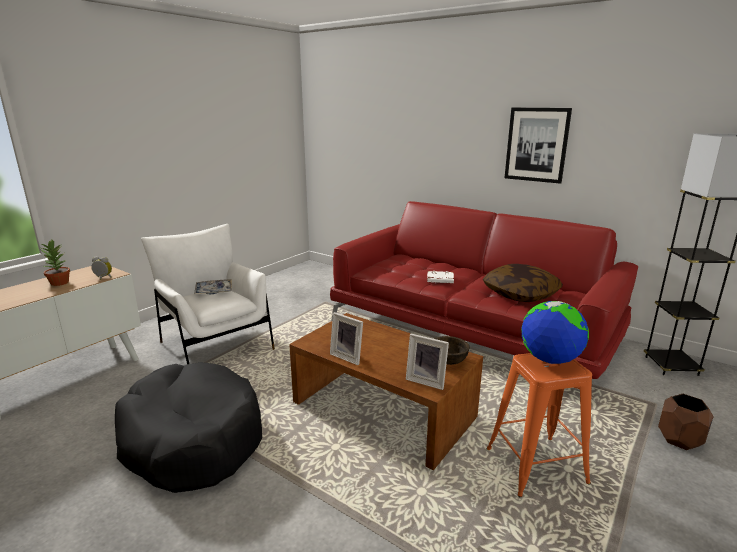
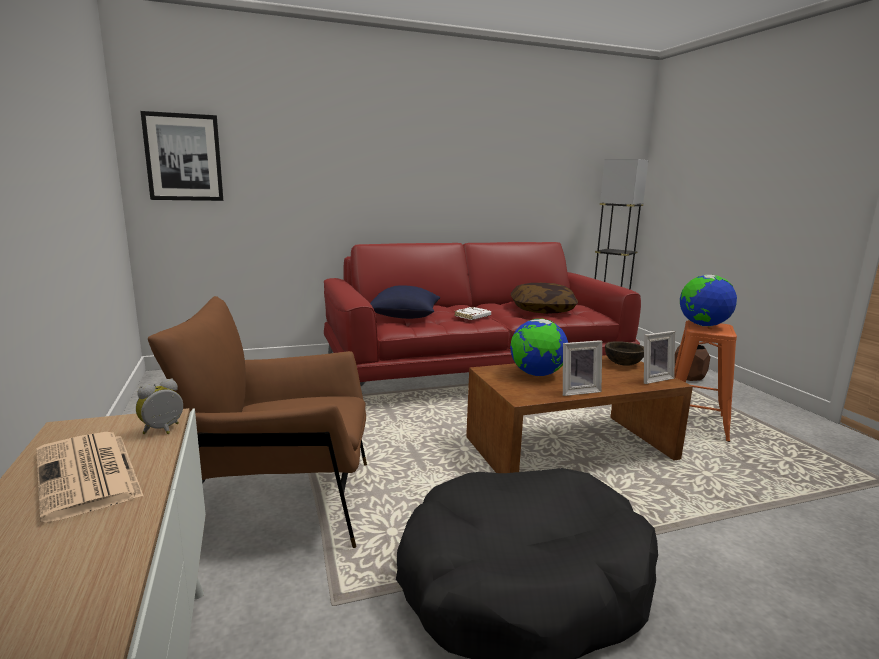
camera: 55 degrees left, 5 degrees down
(59, 283) = (88, 475): potted plant -> newspaper
(214, 291) = (282, 405): tray -> none
(216, 345) = (282, 503): white armchair -> brown armchair
(363, 335) = (536, 374): none -> globe
(399, 265) = (404, 316): none -> blue pillow
(536, 145) = (475, 173): picture -> picture (183, 157)

